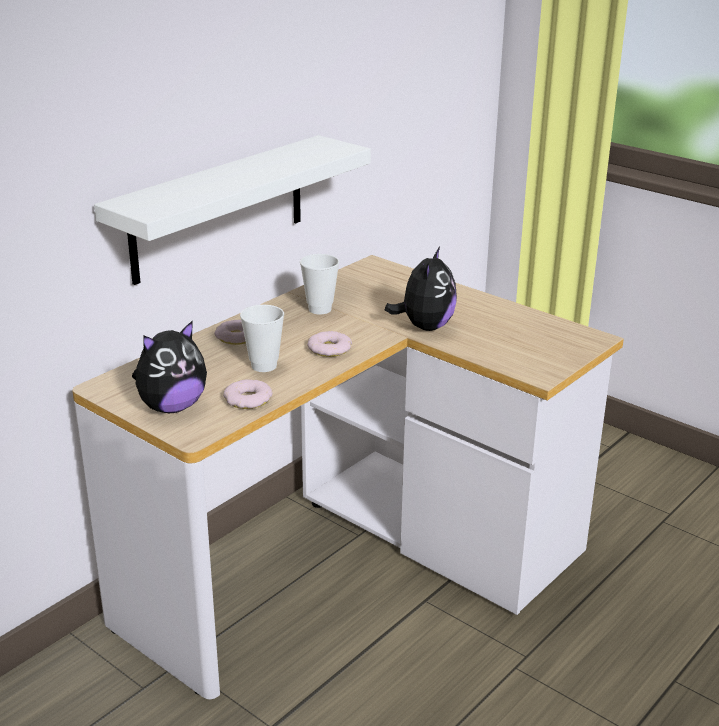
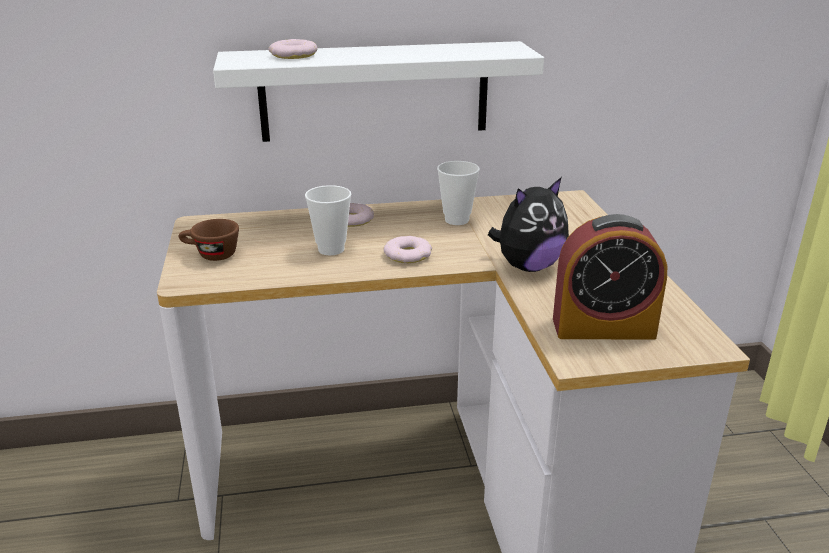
camera: 40 degrees right, 0 degrees up
(171, 407) = (211, 255): plush toy -> brown cup
(248, 399) = (271, 271): donut -> donut (293, 55)
(528, 350) = (603, 328): none -> alarm clock

